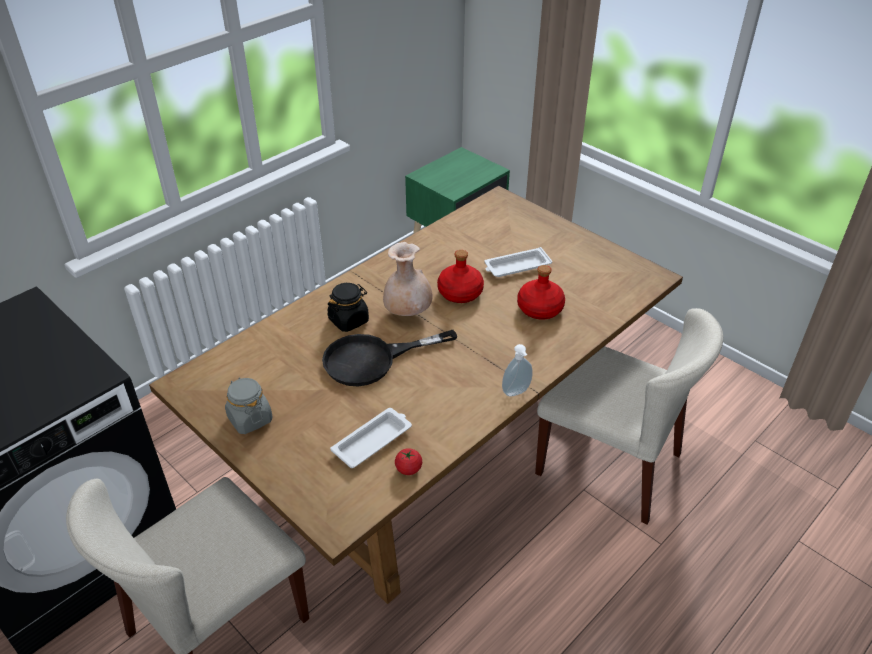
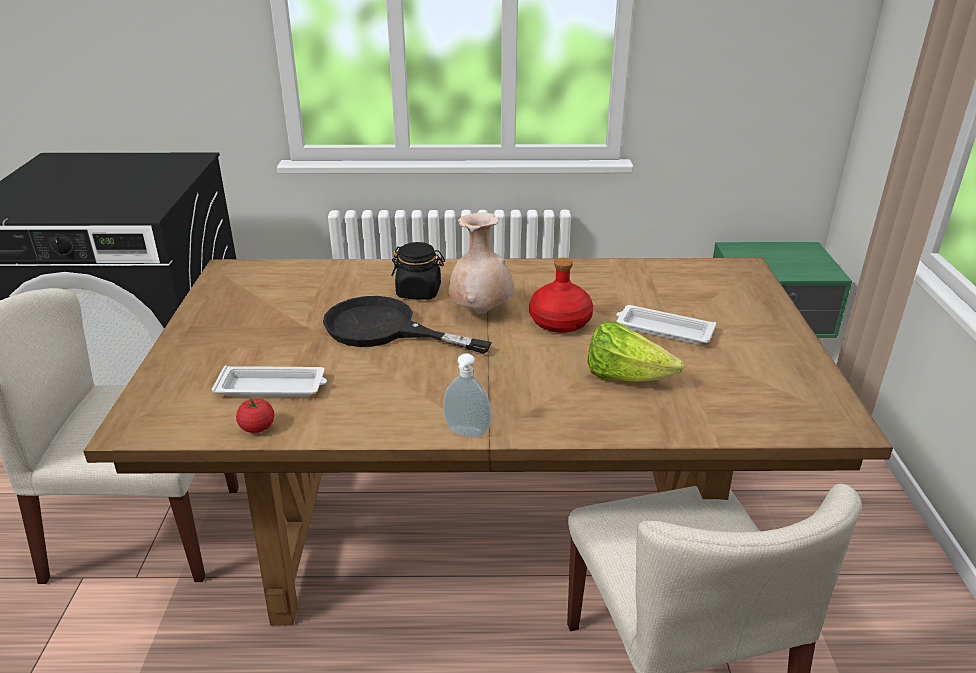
camera: 45 degrees right, 10 degrees down
(250, 419) = (223, 316): grey jar -> none
(539, 308) = (625, 377): red bottle -> lettuce

